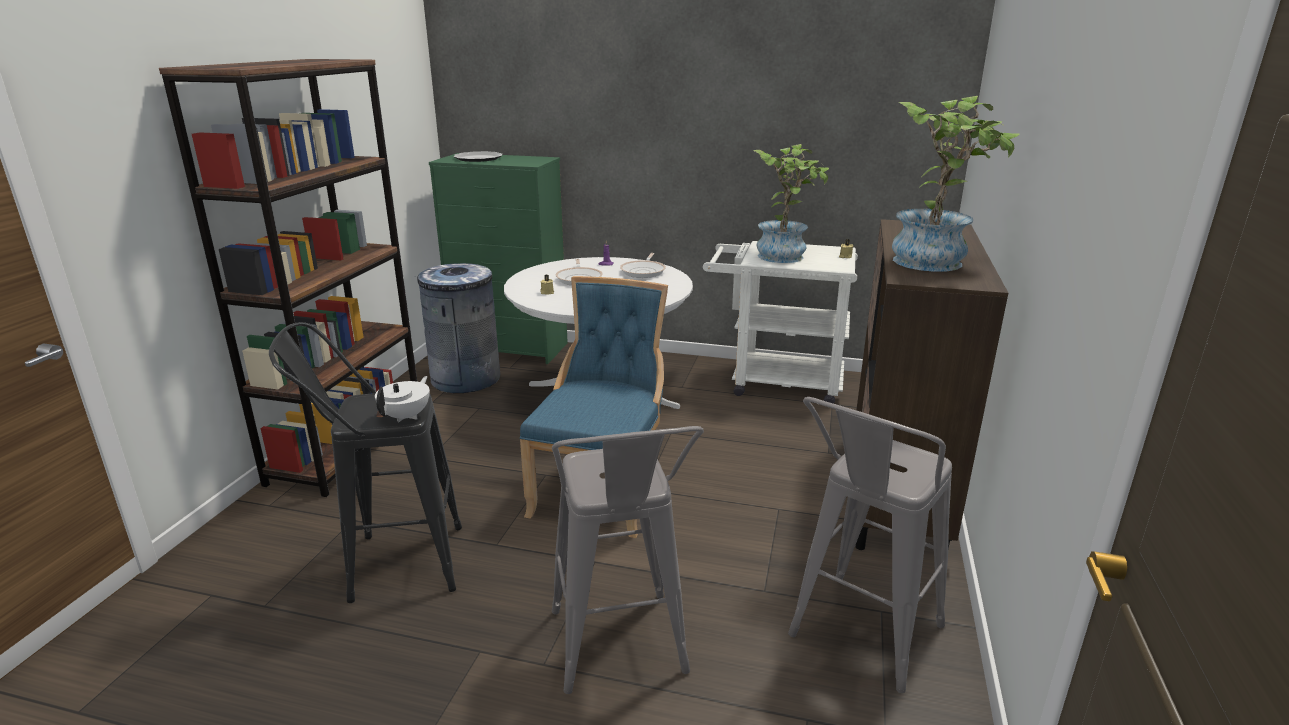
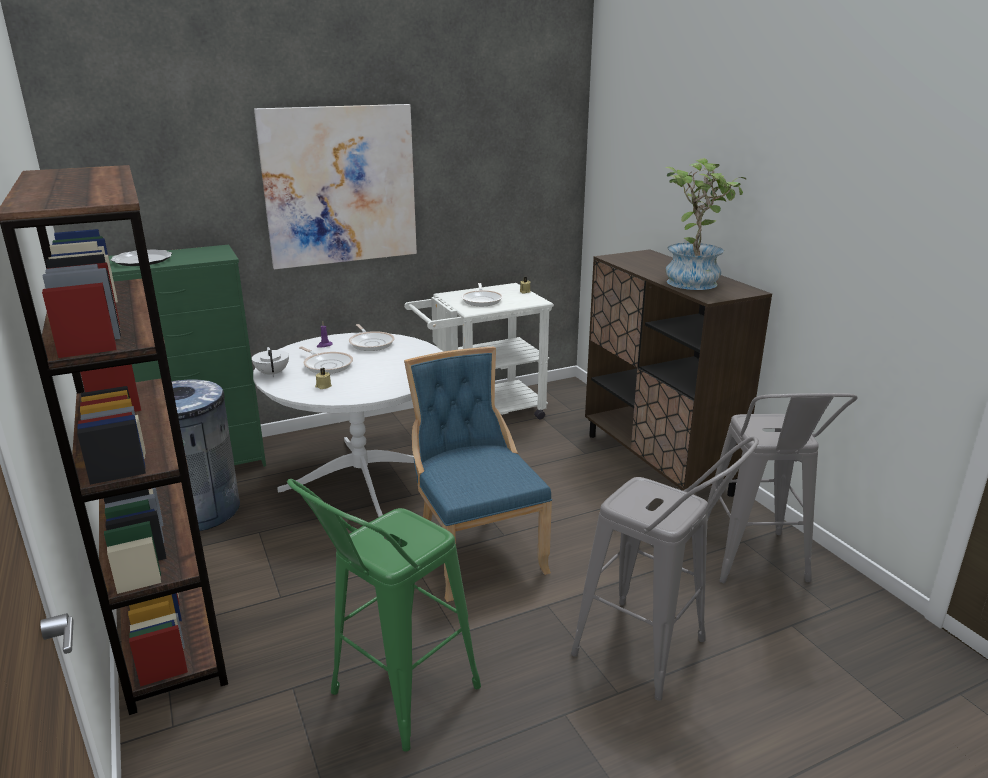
camera: 40 degrees left, 0 degrees up
(392, 564) = (393, 699): black stool -> green stool
(406, 416) = (430, 534): white teapot -> white teapot (272, 373)
(666, 113) = (340, 186): none -> picture
(785, 255) = (482, 300): potted plant -> frying pan

